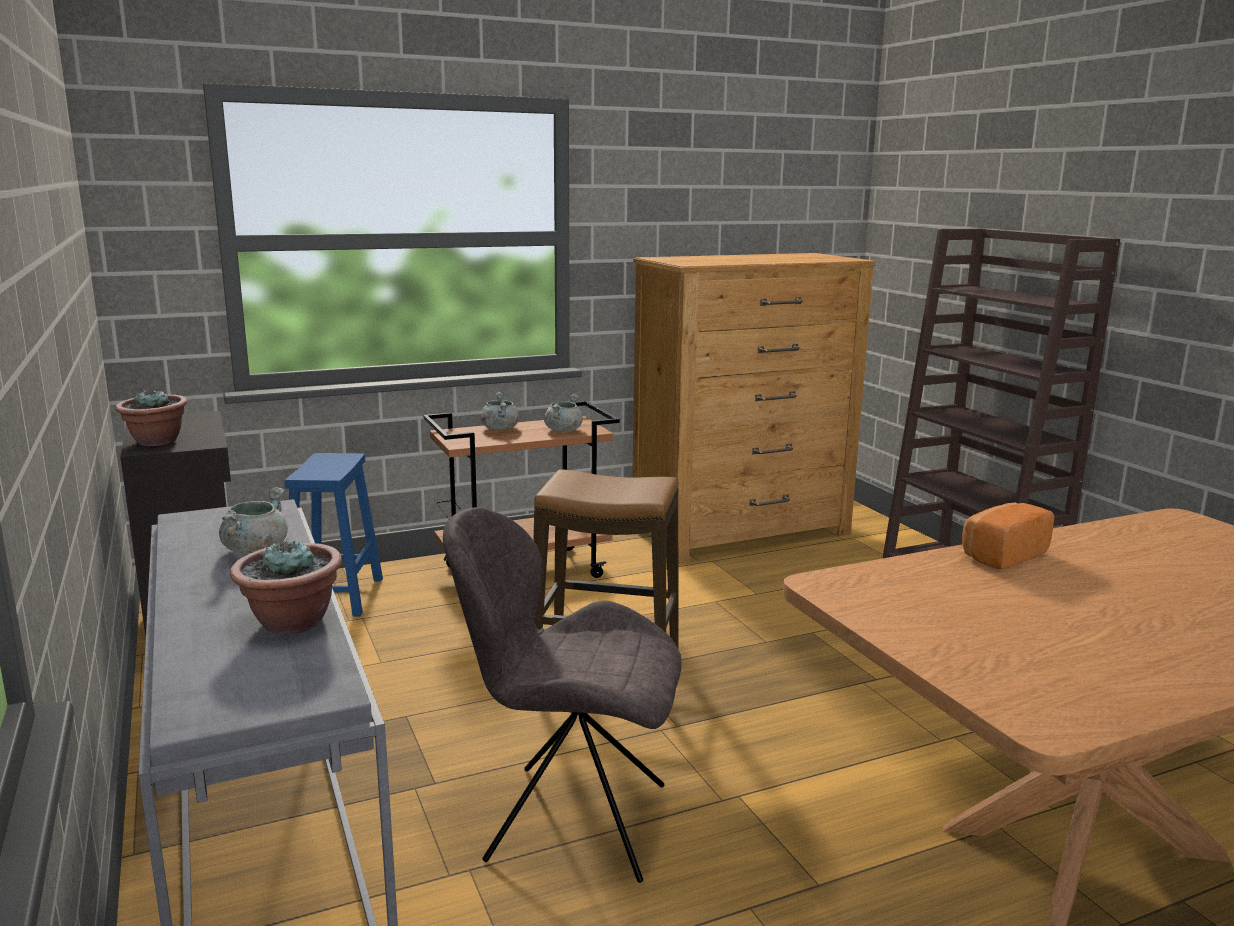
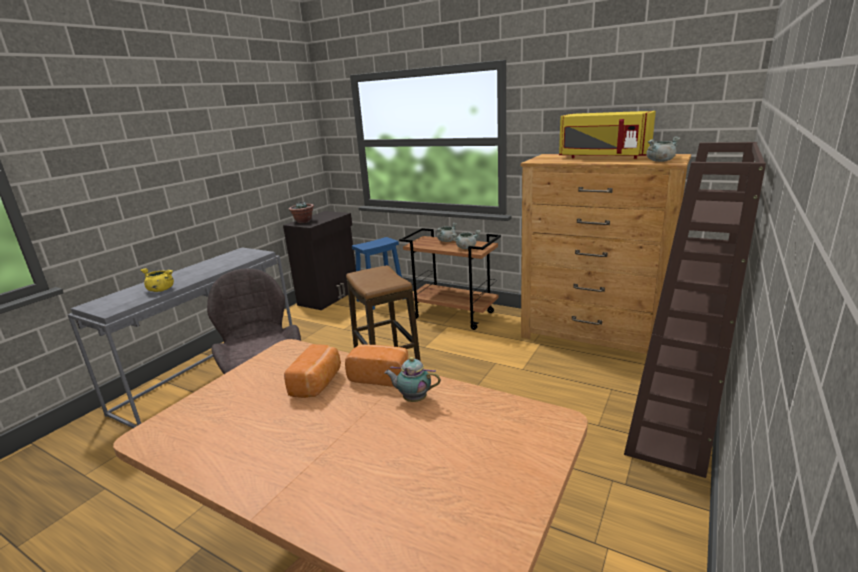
camera: 55 degrees right, 5 degrees up
(255, 549) = (220, 265): grey cooking pot -> grey cooking pot (660, 161)
(291, 622) = (161, 290): potted plant -> yellow cooking pot
(746, 258) = (603, 157): none -> yellow microwave
(983, 588) = (318, 383): none -> bread
(1082, 554) = (413, 399): none -> teapot

